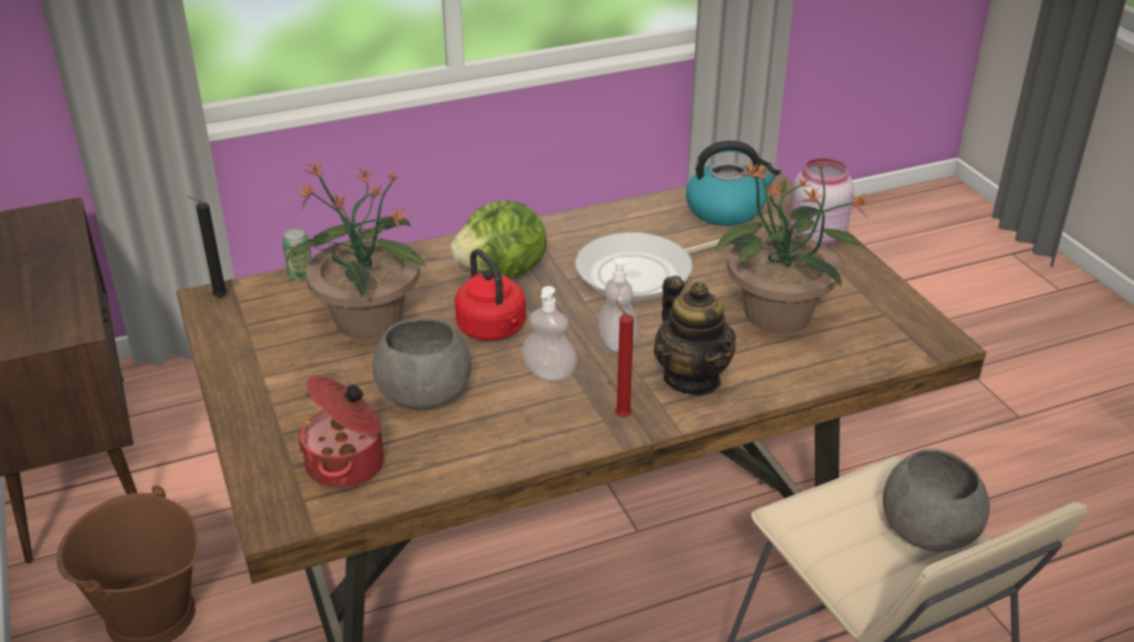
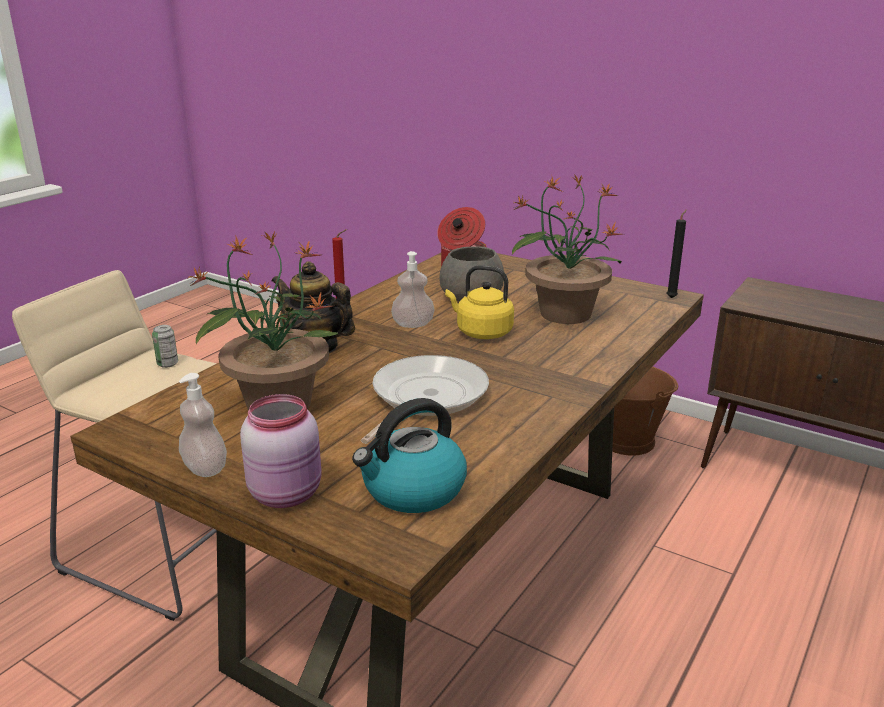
camera: 145 degrees right, 10 degrees down
(300, 275) = (657, 320): can -> can (167, 364)
(493, 330) = (481, 332): red kettle -> yellow kettle
(503, 273) = (532, 363): lettuce -> none
(617, 342) = (389, 350): soap dispenser -> soap dispenser (205, 468)
(927, 527) = (121, 388): grey bowl -> none

